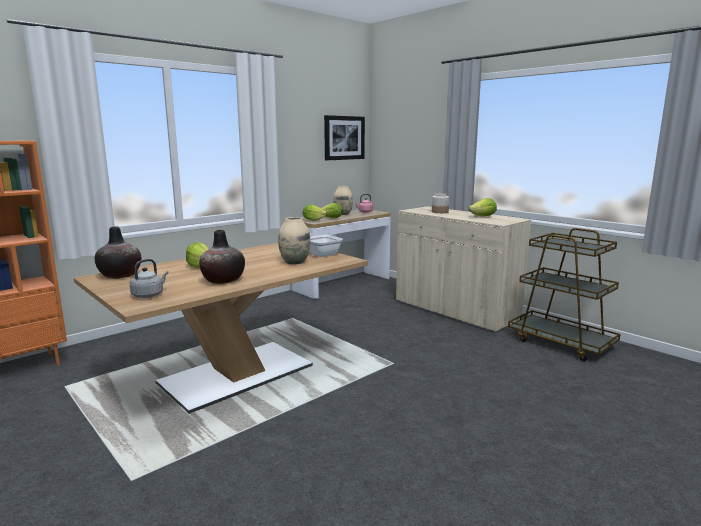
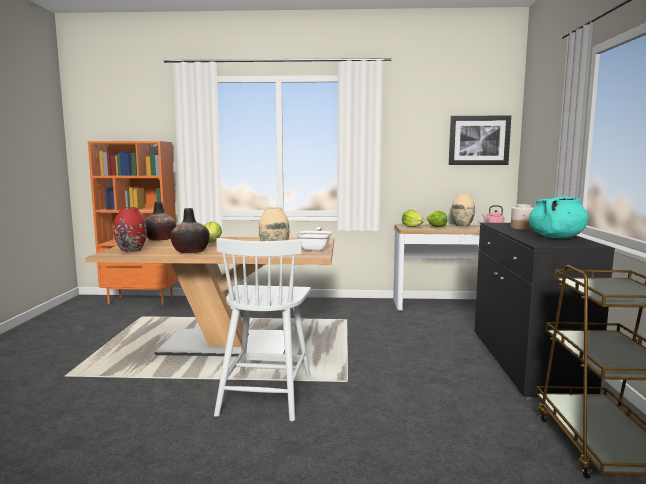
camera: 45 degrees right, 5 degrees down
(149, 295) = (131, 250): grey kettle -> red vase
(361, 397) = (266, 393): none -> white chair
(455, 311) = (526, 362): beige cabinet -> black cabinet
(483, 216) = (556, 237): lettuce -> turquoise cooking pot

